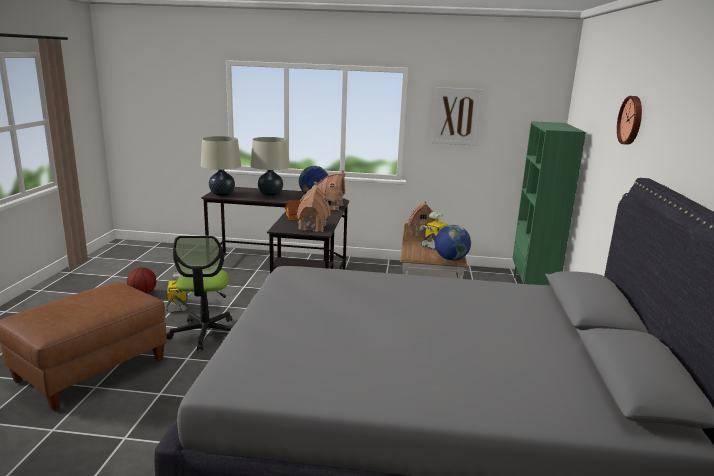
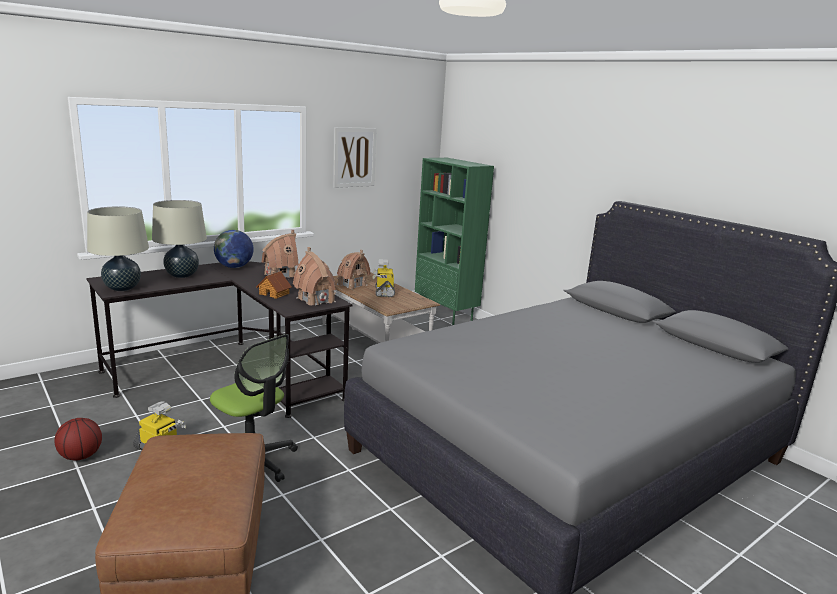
camera: 45 degrees left, 0 degrees up
(451, 259) = (420, 302): globe -> none
(631, 120) = (570, 155): wall clock -> none

